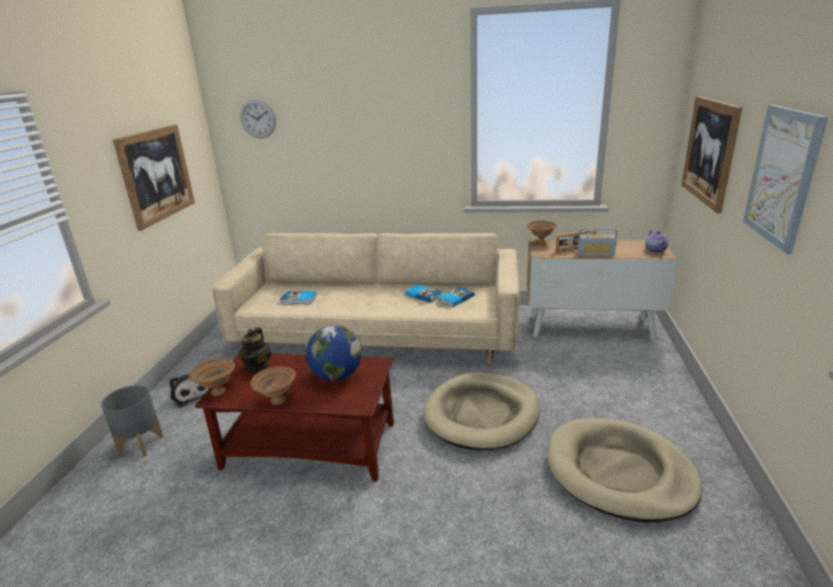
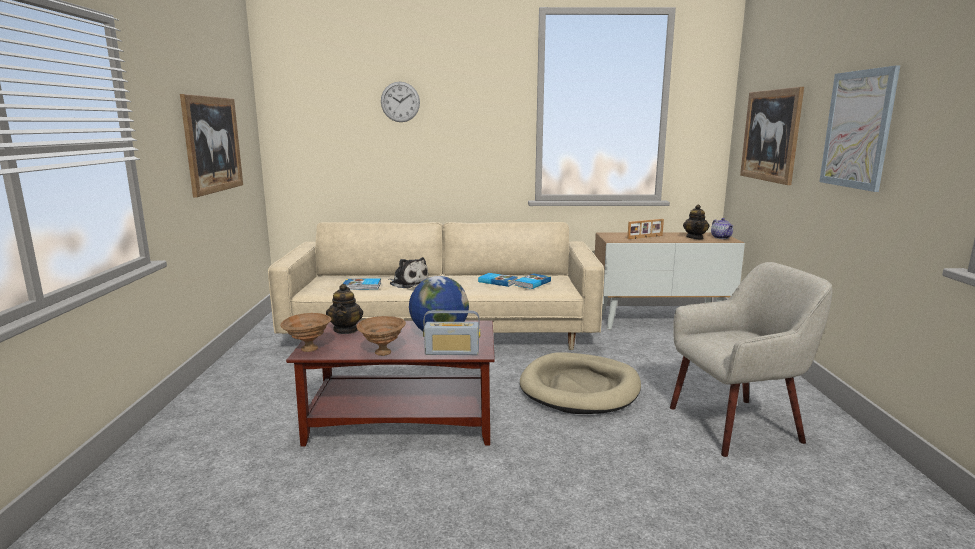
camera: 10 degrees left, 10 degrees down
(141, 445) = (194, 430): grey planter -> none
(190, 394) = (241, 385): plush toy -> plush toy (408, 283)
(258, 119) = (314, 105): wall clock -> wall clock (400, 102)
(541, 242) = (609, 234): brown bowl -> none
(595, 254) = (667, 240): radio -> radio (452, 352)
(619, 472) = (736, 425): beige dog bed -> beige armchair
(627, 250) = (695, 238): none -> teapot

